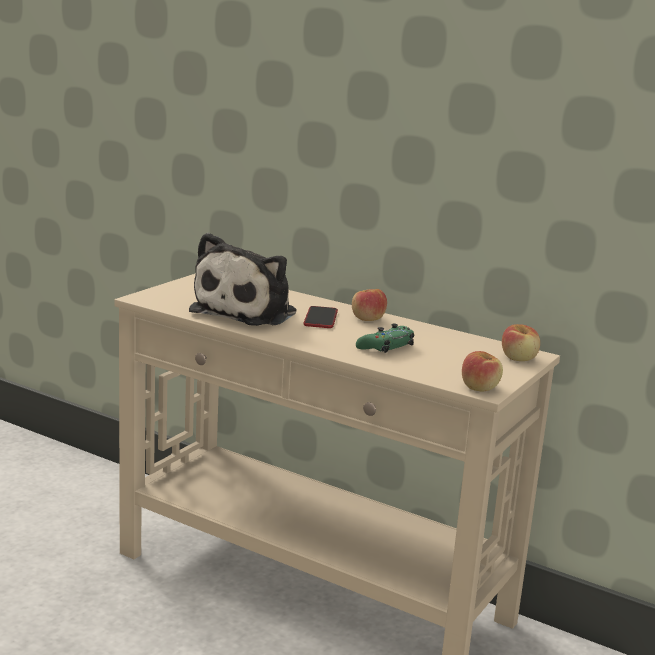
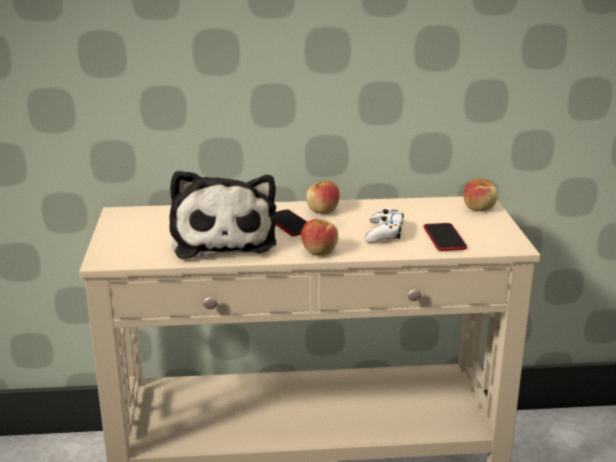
camera: 35 degrees left, 5 degrees up
(386, 347) = (384, 233): green game controller -> white game controller
(432, 366) = (444, 238): none -> phone
(479, 387) = (505, 244): apple -> apple (319, 251)

